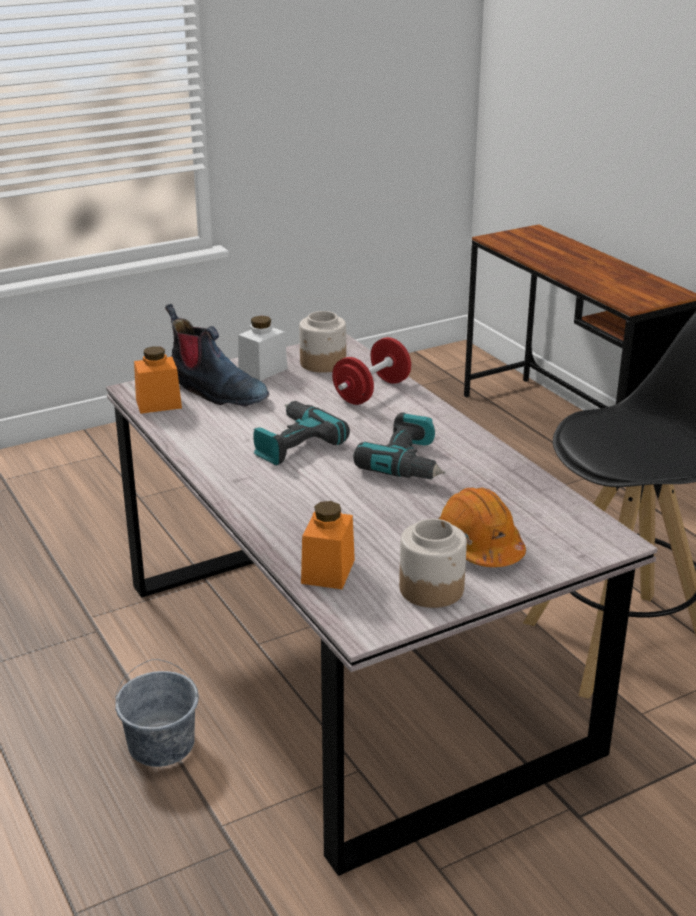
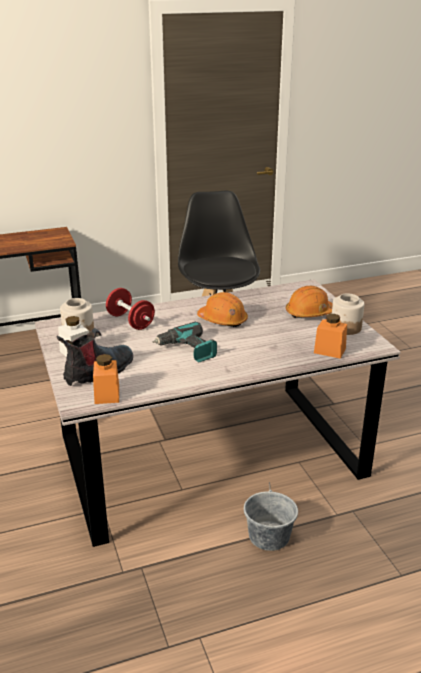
camera: 80 degrees left, 0 degrees up
(408, 462) = (223, 320): power drill -> orange hard hat

